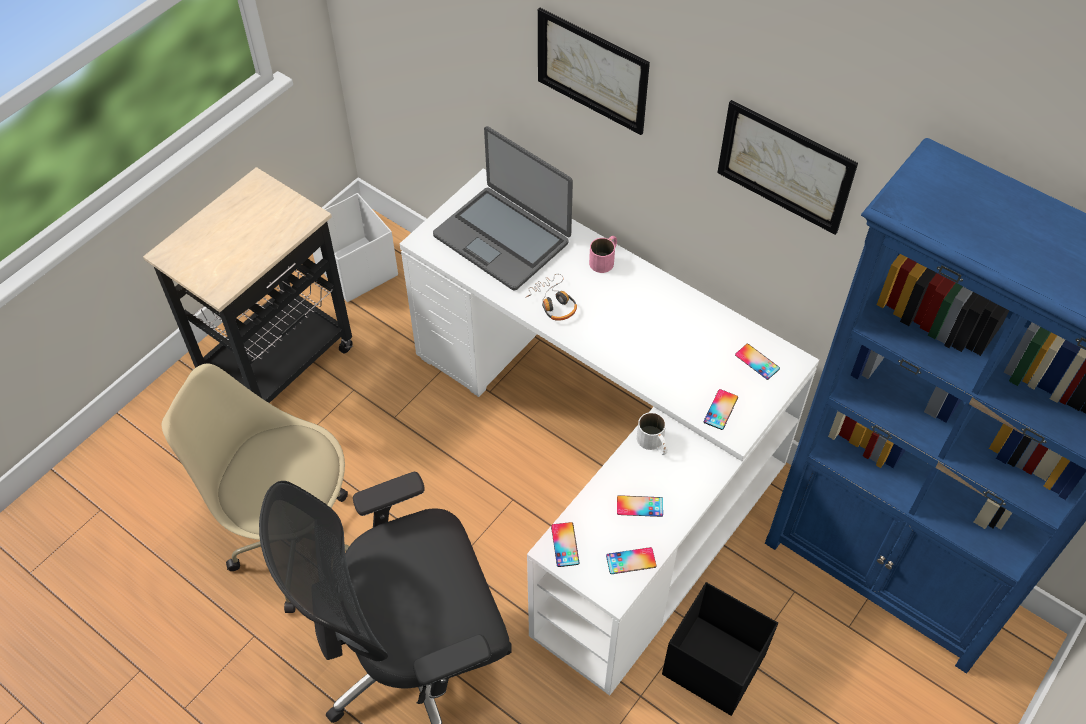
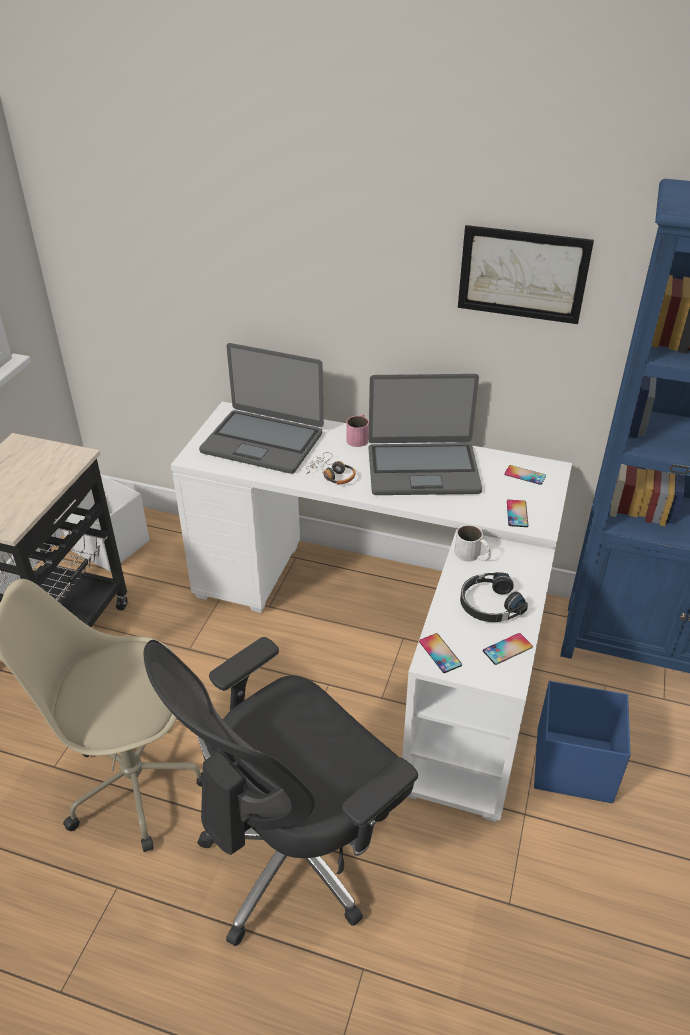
camera: 20 degrees left, 15 degrees down
(592, 71) = (325, 252): picture -> none
(639, 506) = (489, 604): phone -> black headphones
(651, 322) = (422, 469): none -> laptop
(712, 664) = (572, 765): black storage box -> blue storage box

